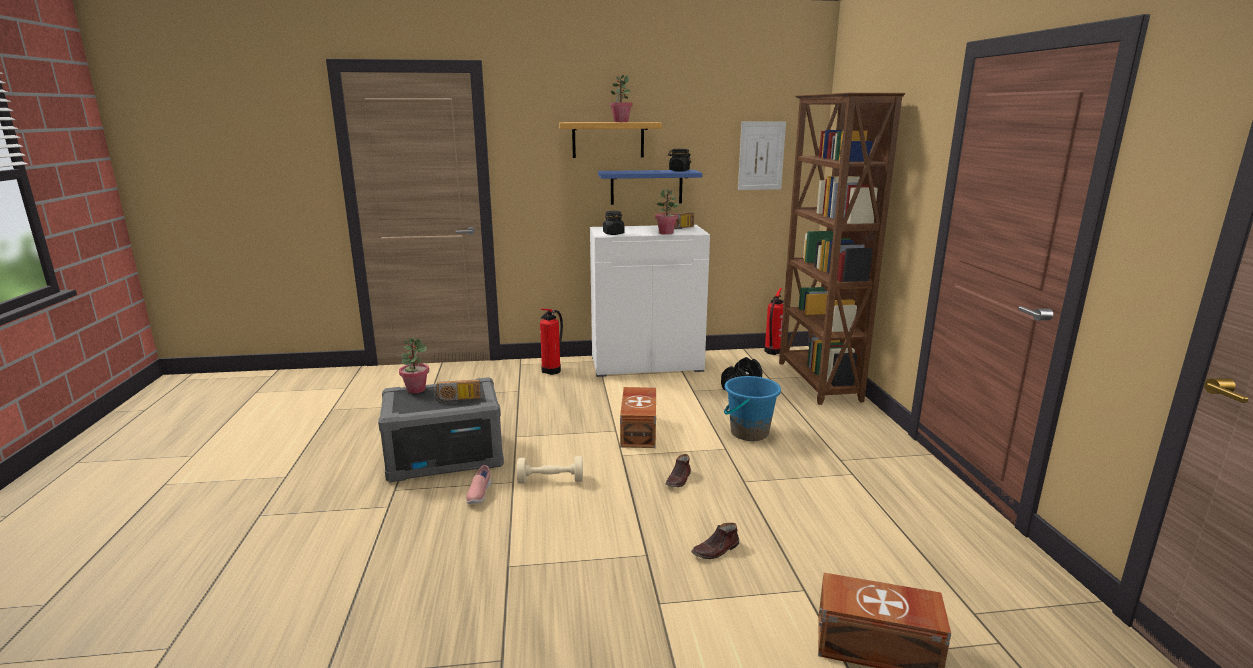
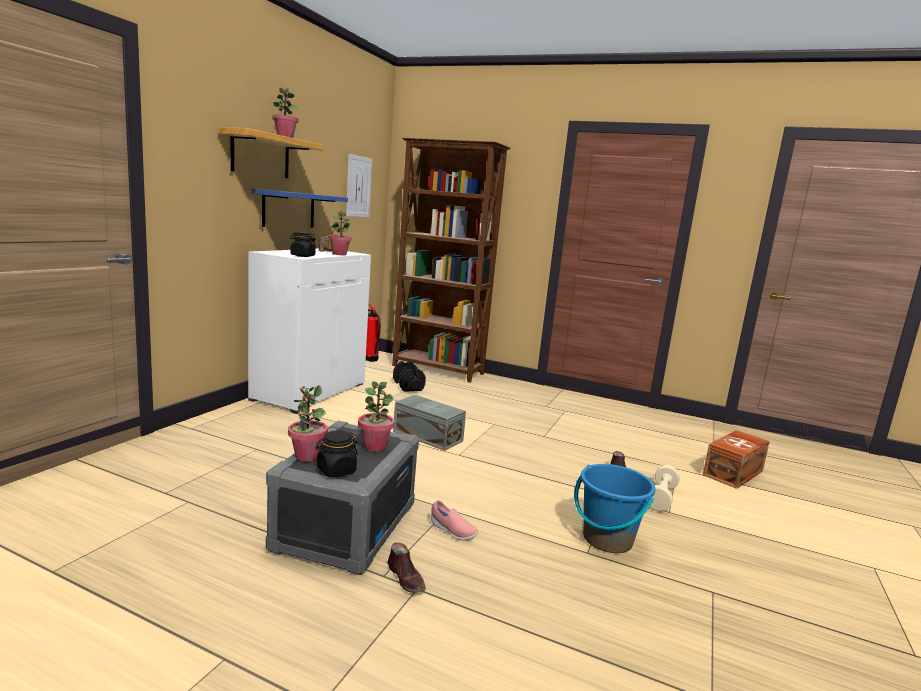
camera: 60 degrees left, 5 degrees down
(457, 400) = (375, 446): radio -> potted plant
(550, 480) = (466, 493): beige dumbbell -> beige dumbbell (661, 498)
(552, 370) = (240, 421): fire extinguisher -> none
(639, 431) = (427, 435): brown storage box -> grey storage box
(679, 171) = (321, 194): black jar -> black jar (336, 471)
(679, 479) = (520, 451): brown shoe -> brown shoe (406, 578)
(749, 432) = (481, 410): blue bucket -> blue bucket (607, 539)

